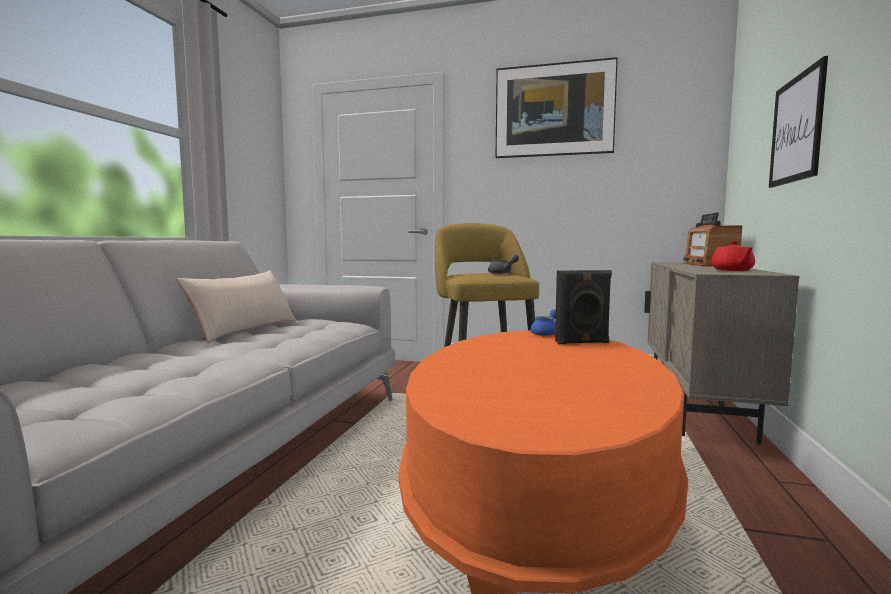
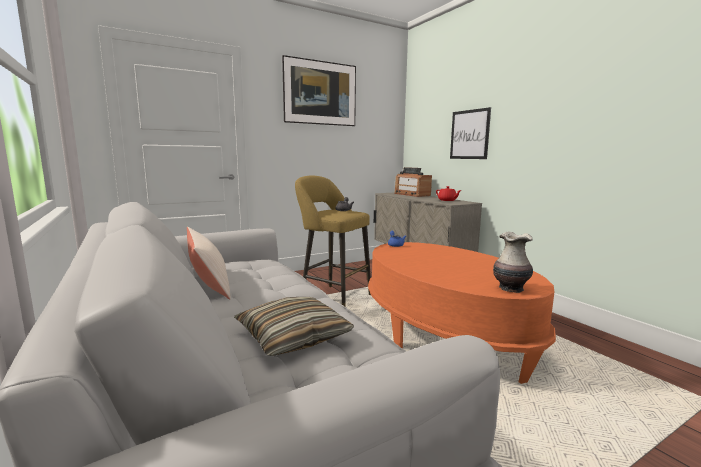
camera: 45 degrees left, 5 degrees up
(120, 378) = (293, 336): none -> pillow
(494, 419) = (510, 289): none -> vase
(582, 342) = (424, 247): black speaker -> none

